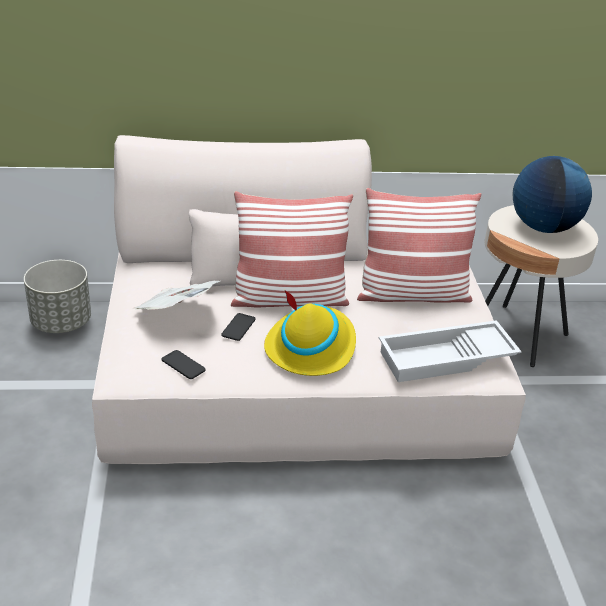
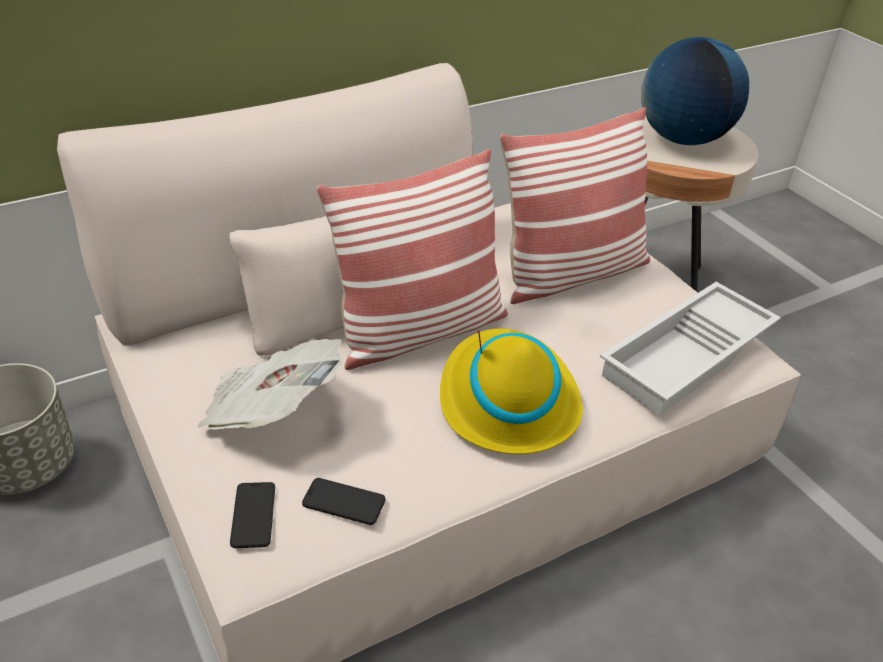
camera: 25 degrees left, 5 degrees up
(238, 327) = (381, 402): phone -> phone (253, 515)

